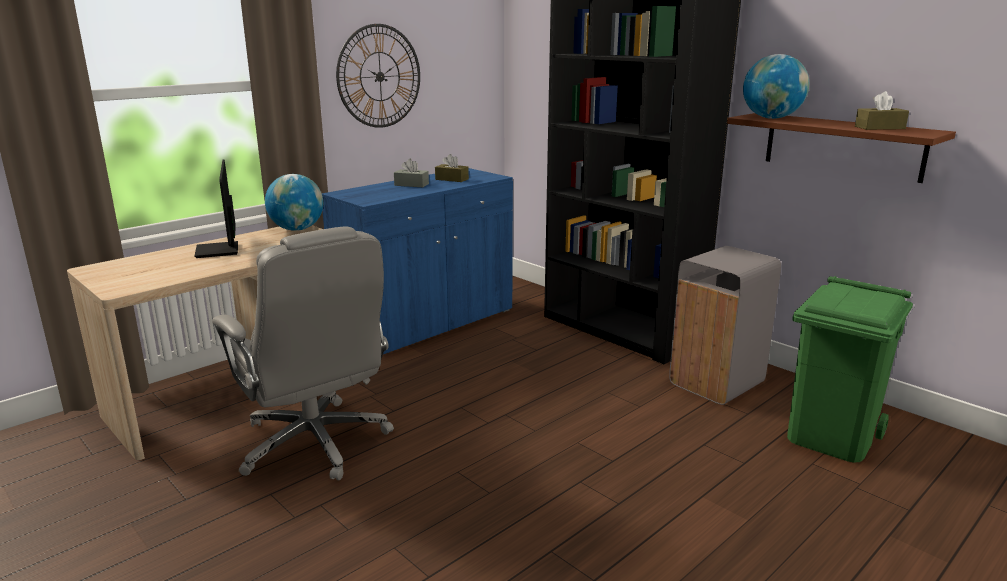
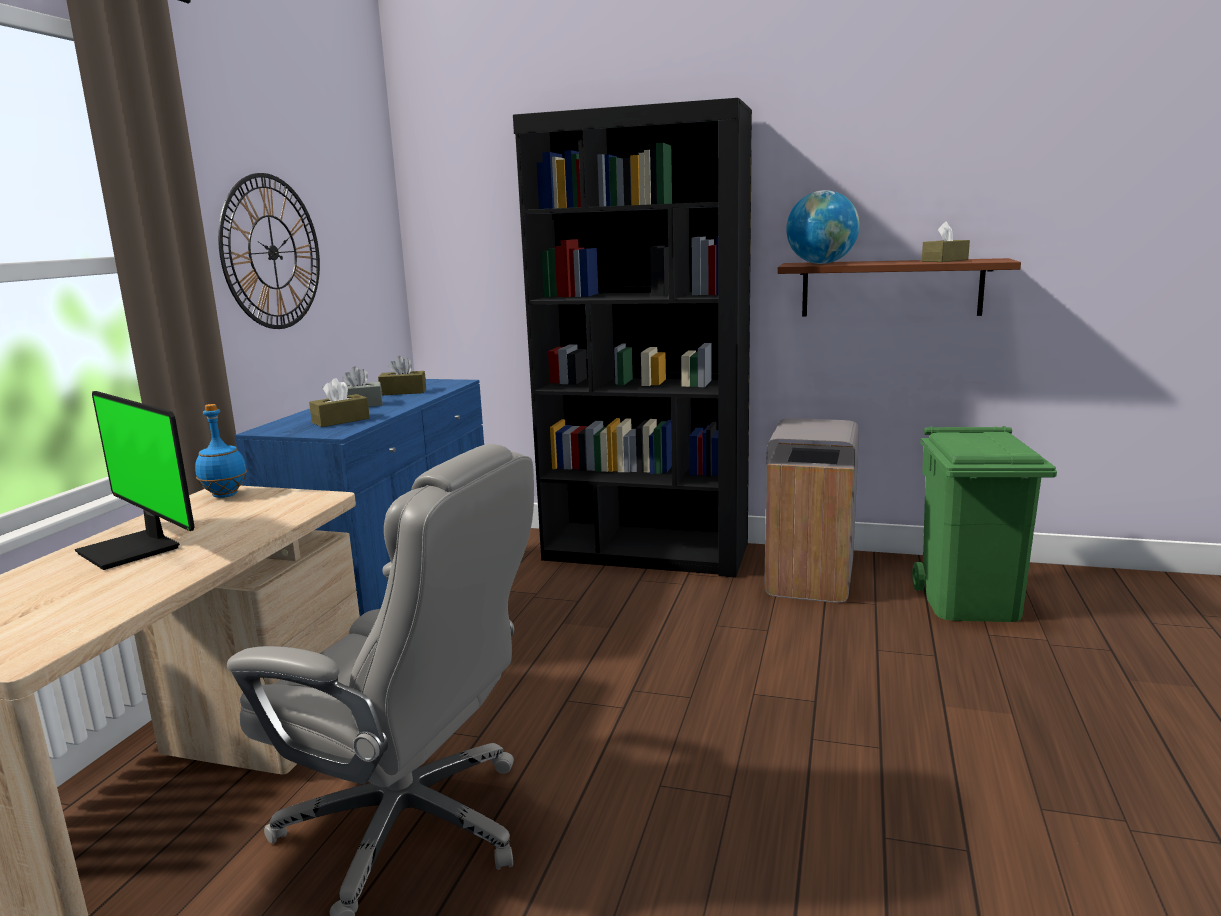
camera: 30 degrees left, 5 degrees down
(297, 229) = (225, 495): globe -> blue bottle
(383, 194) = (341, 420): none -> brown tissue box

